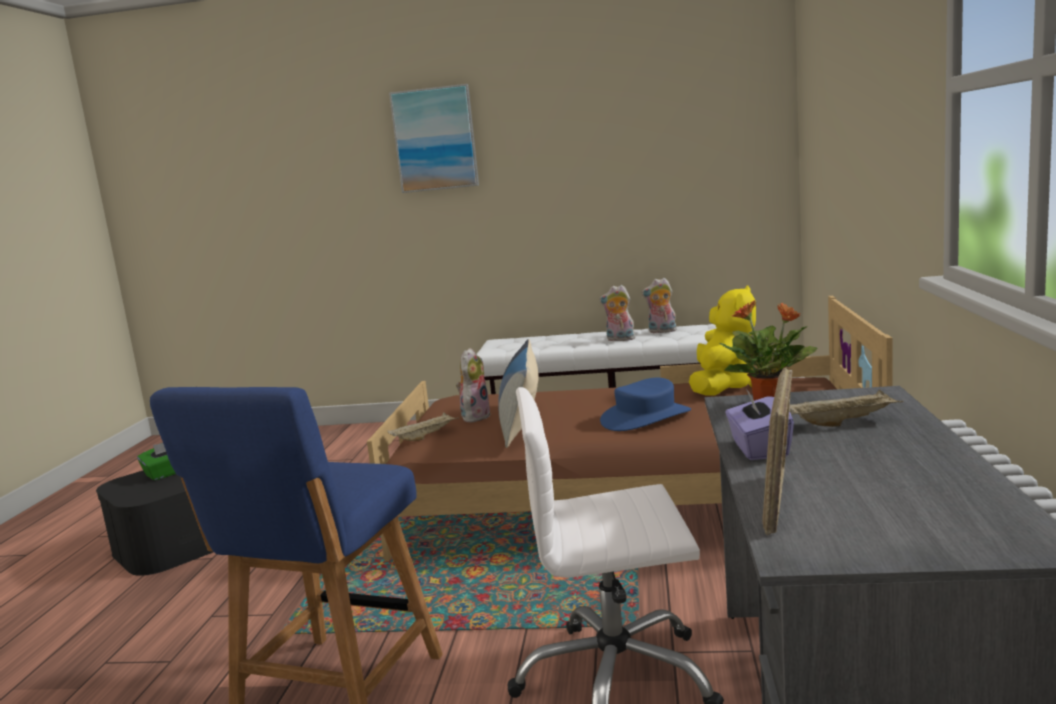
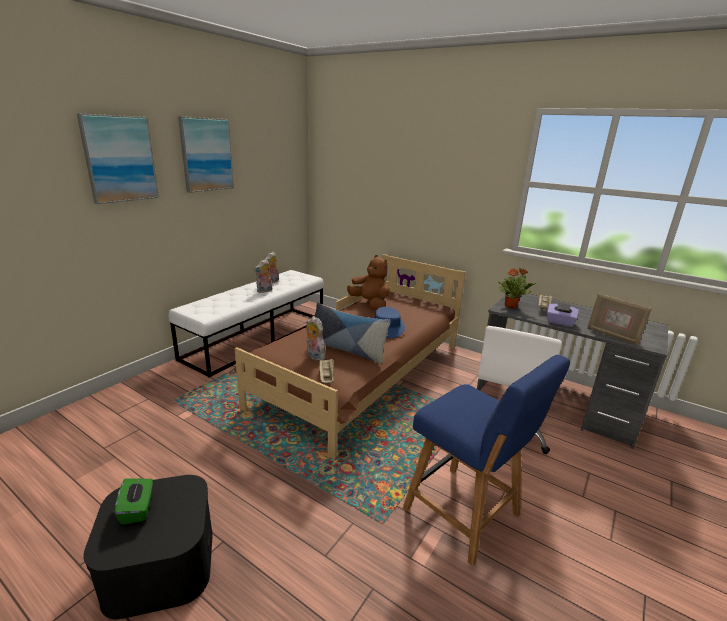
camera: 65 degrees left, 10 degrees up
(559, 123) = (206, 154): none -> picture
(722, 387) = (370, 304): yellow plush toy -> brown plush toy

